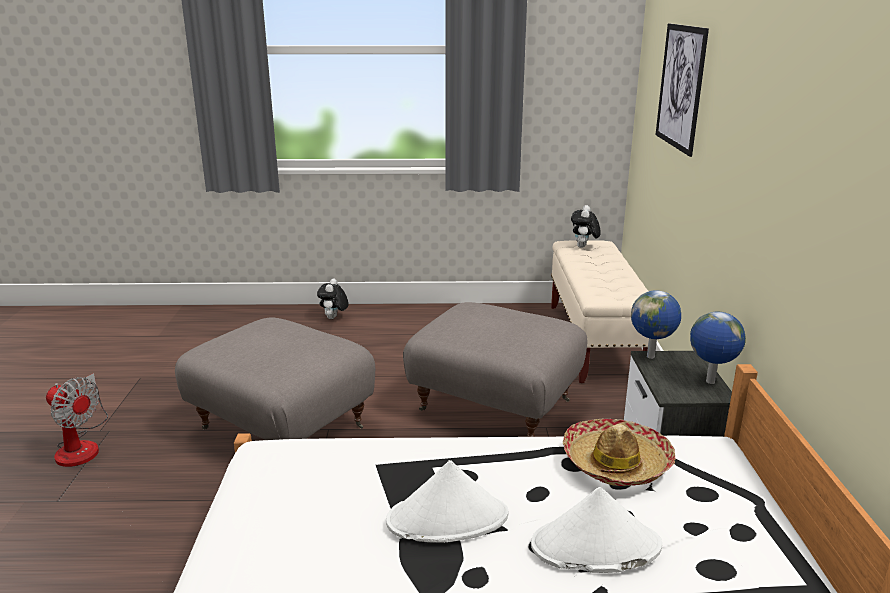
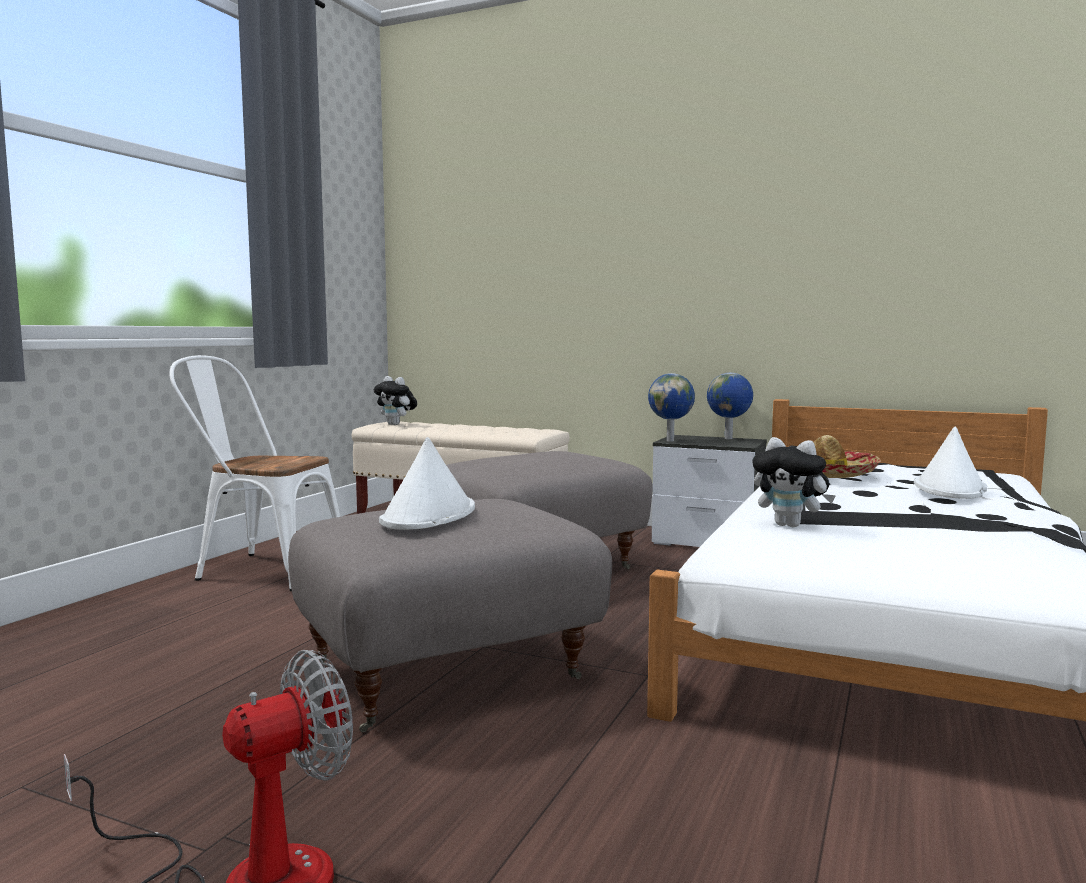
camera: 65 degrees left, 15 degrees down
(334, 318) = (145, 603): plush toy -> plush toy (791, 525)
(410, 323) = (262, 569): none -> white chair
(448, 519) = (905, 511): white hat -> white hat (429, 516)
(680, 87) = (522, 222): picture -> none

